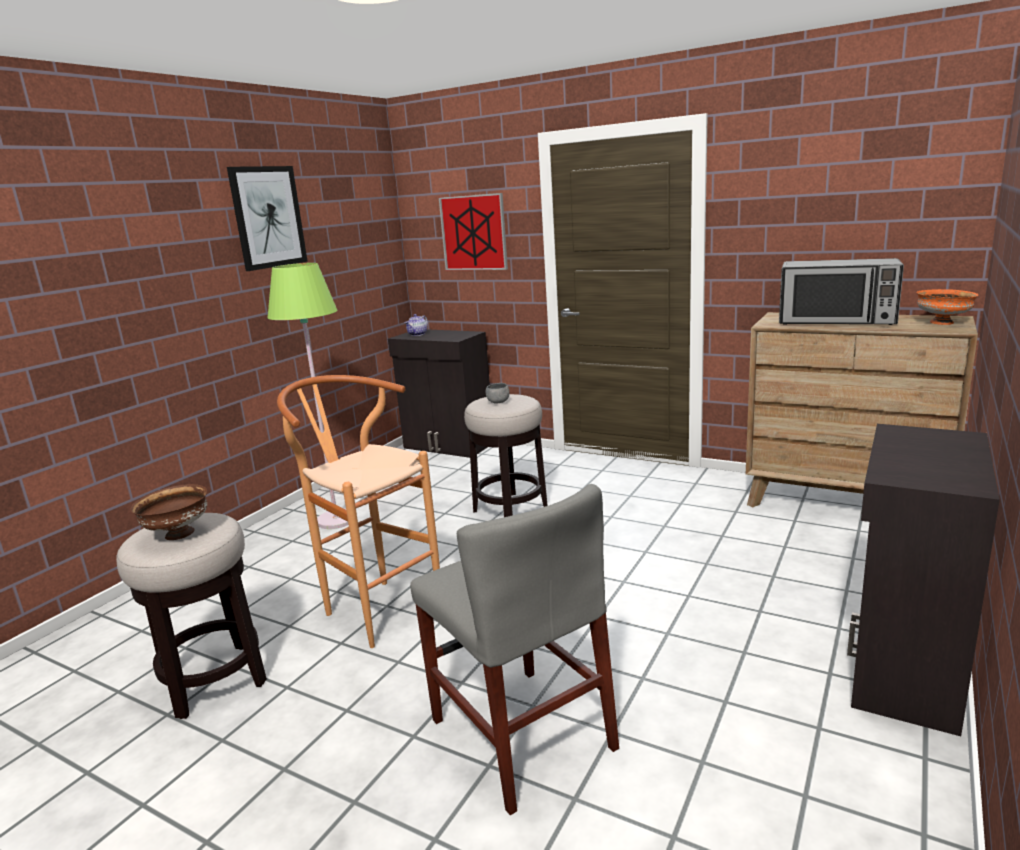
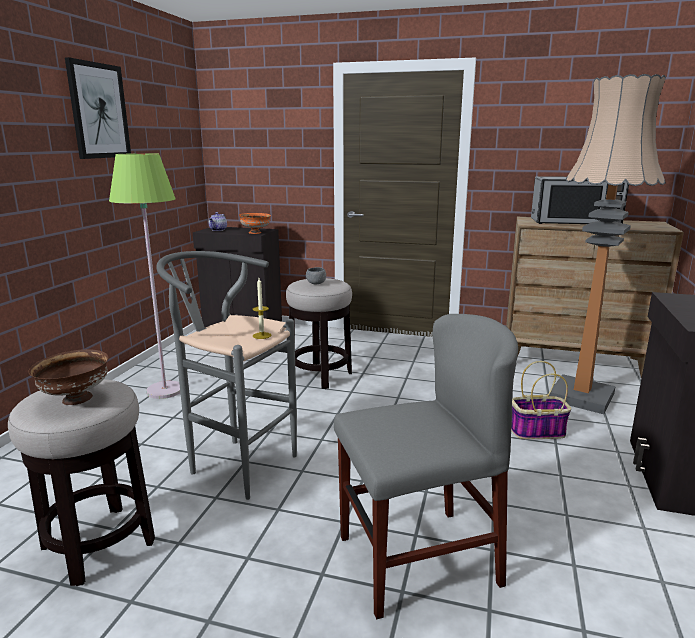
camera: 15 degrees left, 0 degrees up
(375, 607) = (235, 463): brown stool -> grey stool
(387, 470) = (262, 335): none -> candle
(473, 233) = (271, 144): picture -> none
(521, 734) = (417, 560): grey chair -> grey chair turned 60 degrees counterclockwise
(742, 594) = (536, 432): none -> basket
(829, 552) = (581, 397): none -> floor lamp
(943, 322) = (651, 225): orange bowl -> orange bowl (255, 233)

